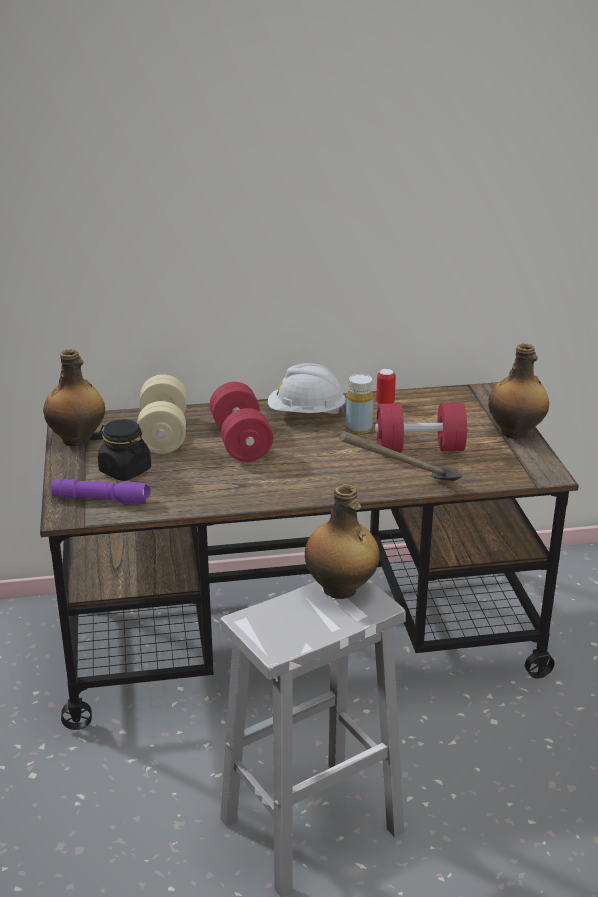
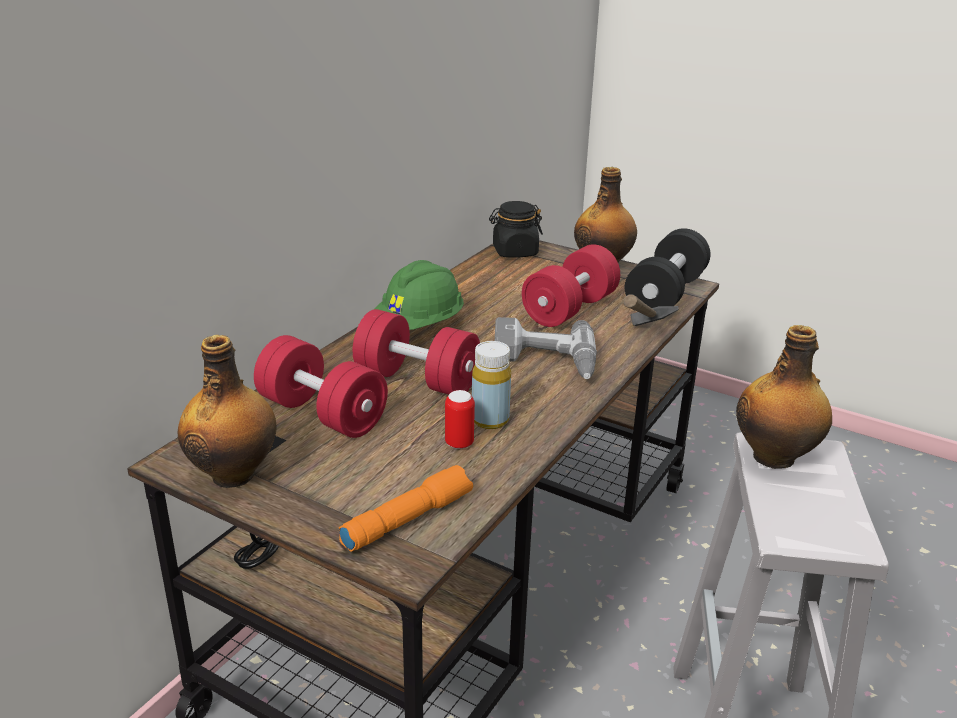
camera: 50 degrees left, 0 degrees up
(102, 499) = (407, 519): purple flashlight -> orange flashlight
(125, 470) = (364, 474): black jar -> black jar (514, 252)
(163, 434) = (322, 414): beige dumbbell -> red dumbbell
(306, 414) = (420, 326): white hard hat -> green hard hat
(329, 469) = (544, 362): none -> power drill
(358, 429) = (491, 317): yellow bottle -> yellow bottle (490, 420)
(385, 403) = (464, 286): can -> can (459, 443)
(512, 472) = (665, 295): none -> black dumbbell

